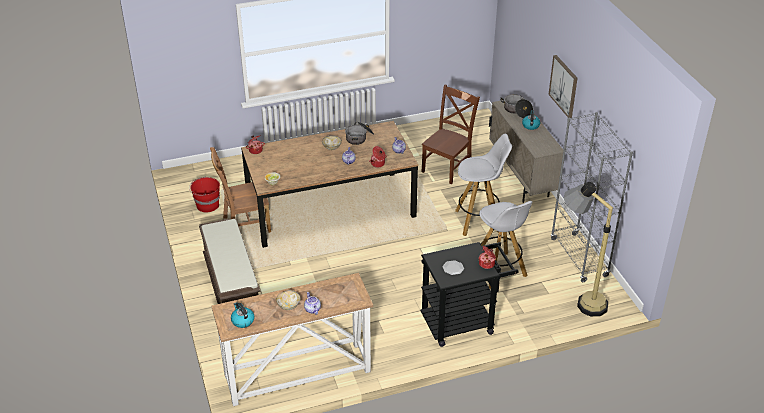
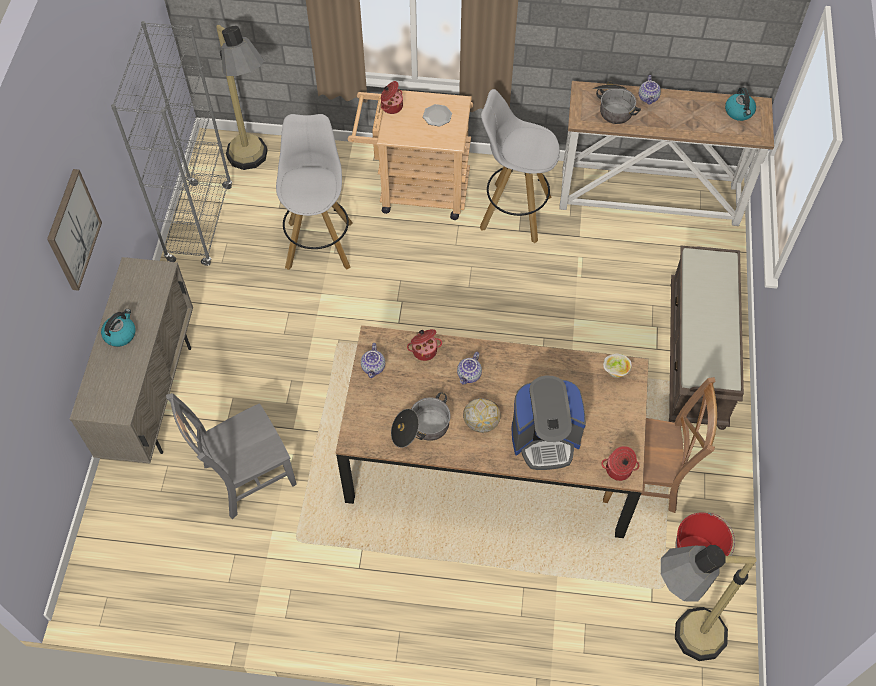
camera: 155 degrees left, 20 degrees up
(209, 176) = (676, 638): none -> floor lamp
(289, 306) = (675, 112): bowl -> none
(297, 150) = (545, 439): none -> coffee machine
(448, 167) = (246, 476): brown chair -> grey chair
(463, 321) = (415, 190): black cart -> beige cart
(479, 221) = (281, 339): white stool -> white stool (514, 212)
(517, 111) = (110, 381): cooking pot -> cooking pot (613, 107)

